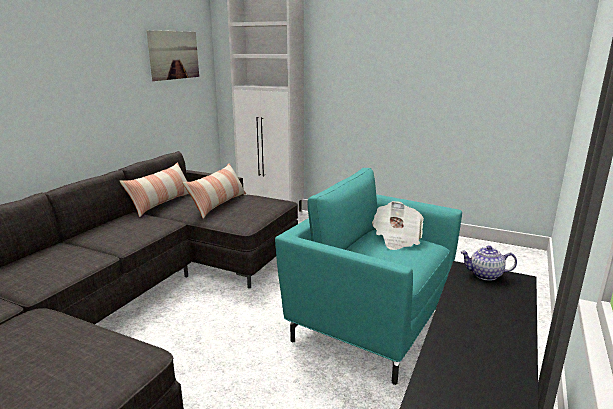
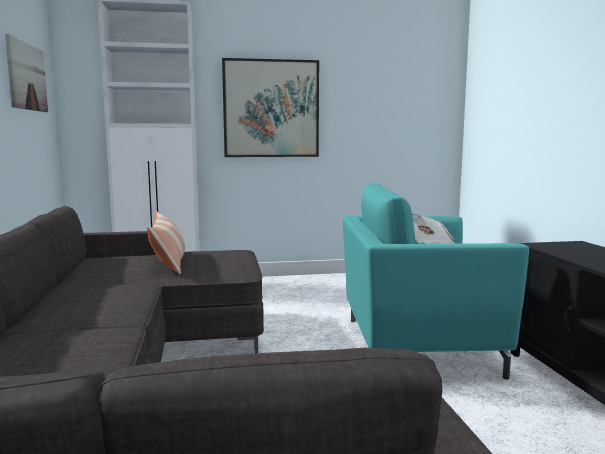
camera: 35 degrees left, 10 degrees down
(162, 203) = (84, 272): pillow -> none
(365, 73) = (271, 109): none -> picture
(485, 275) = (557, 245): teapot -> none

